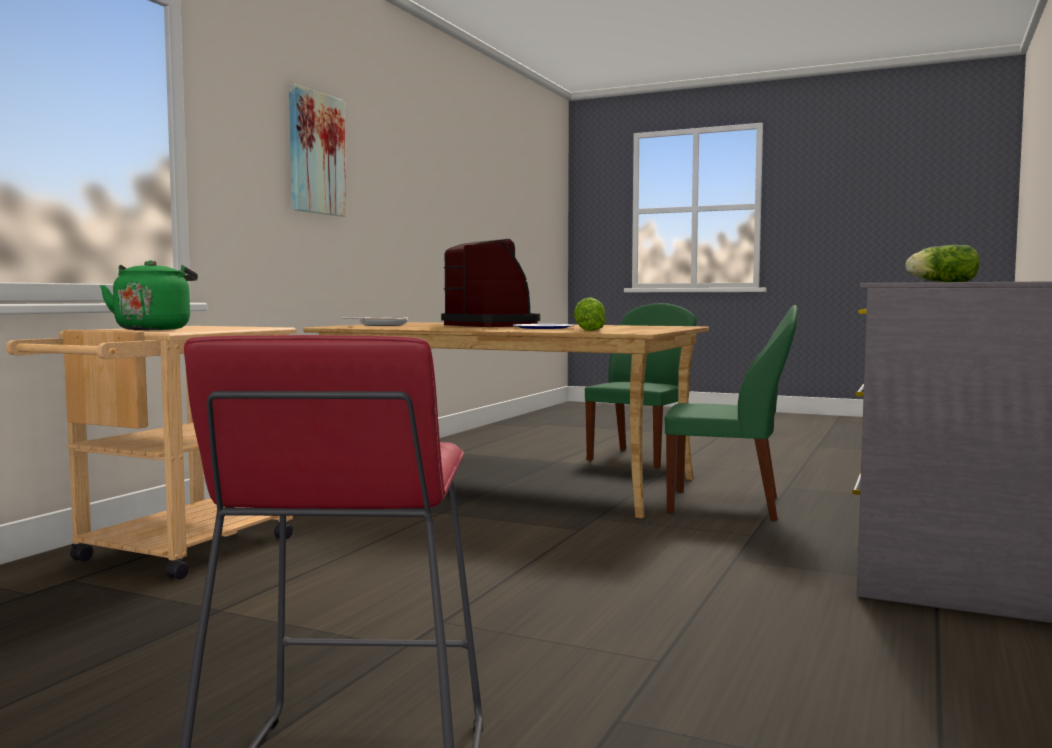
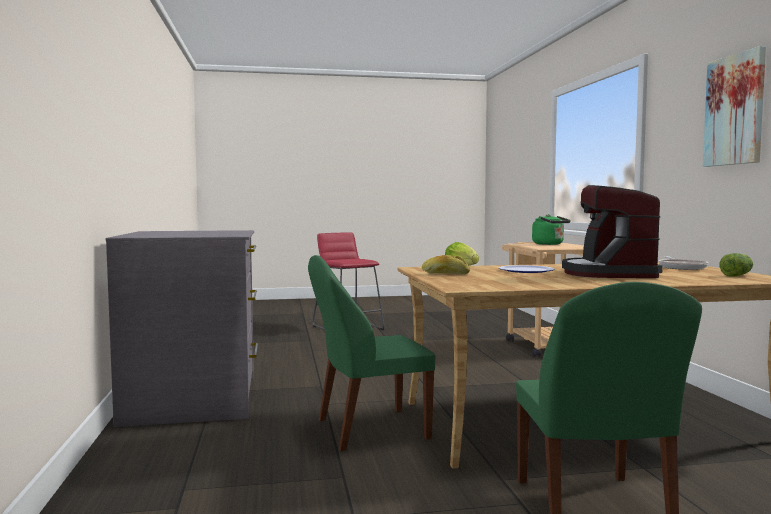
camera: 145 degrees right, 0 degrees up
(493, 325) = (608, 273): coffee machine -> coffee machine turned 75 degrees clockwise
(641, 329) = (445, 274): none -> bread
(940, 282) = (216, 231): lettuce -> lettuce (738, 275)

